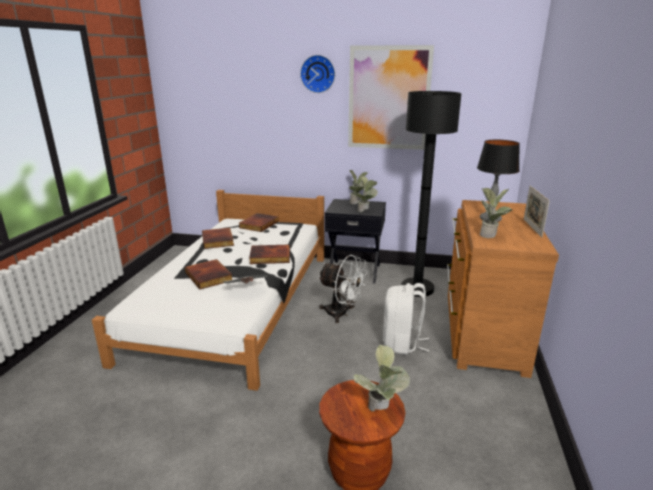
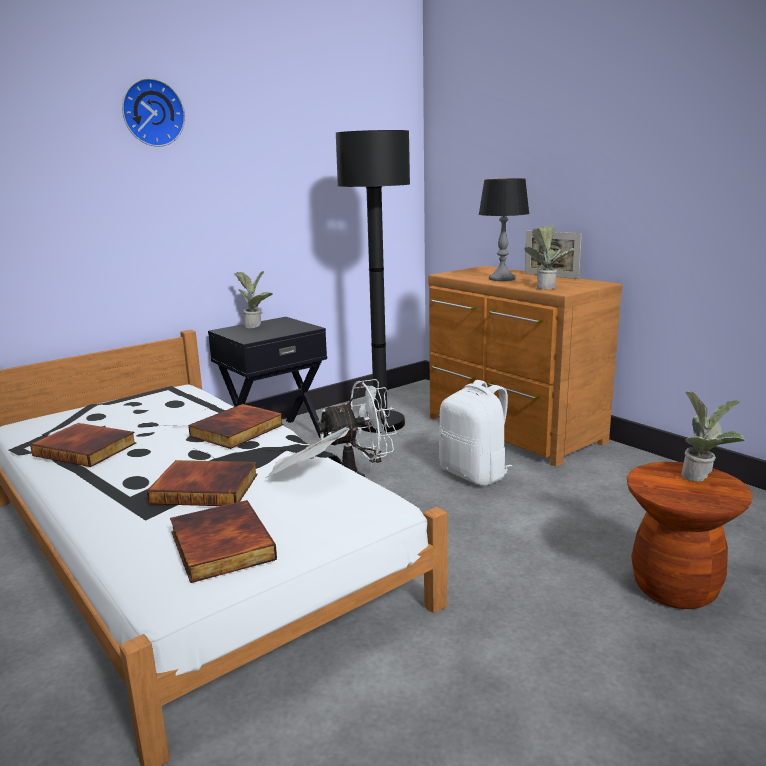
camera: 50 degrees left, 5 degrees down
(258, 224) = (102, 409): book -> book (219, 545)
(365, 212) = (294, 329): potted plant -> none
(388, 98) = (267, 153): picture -> none

